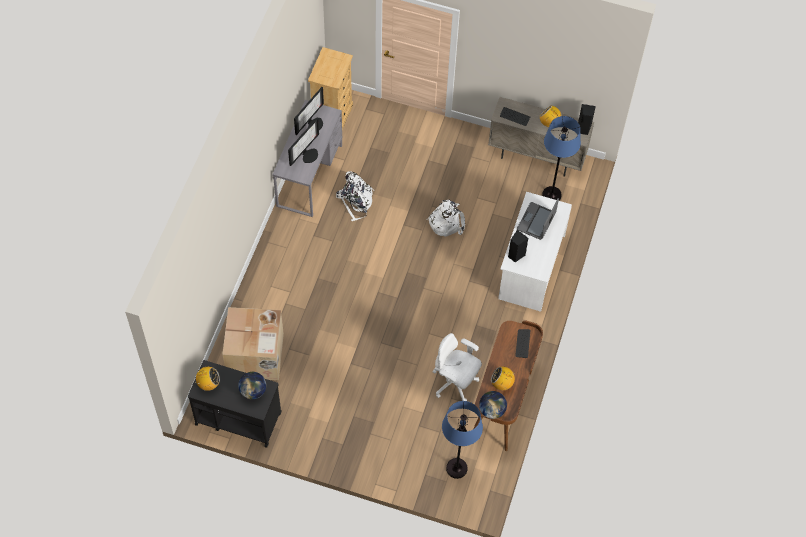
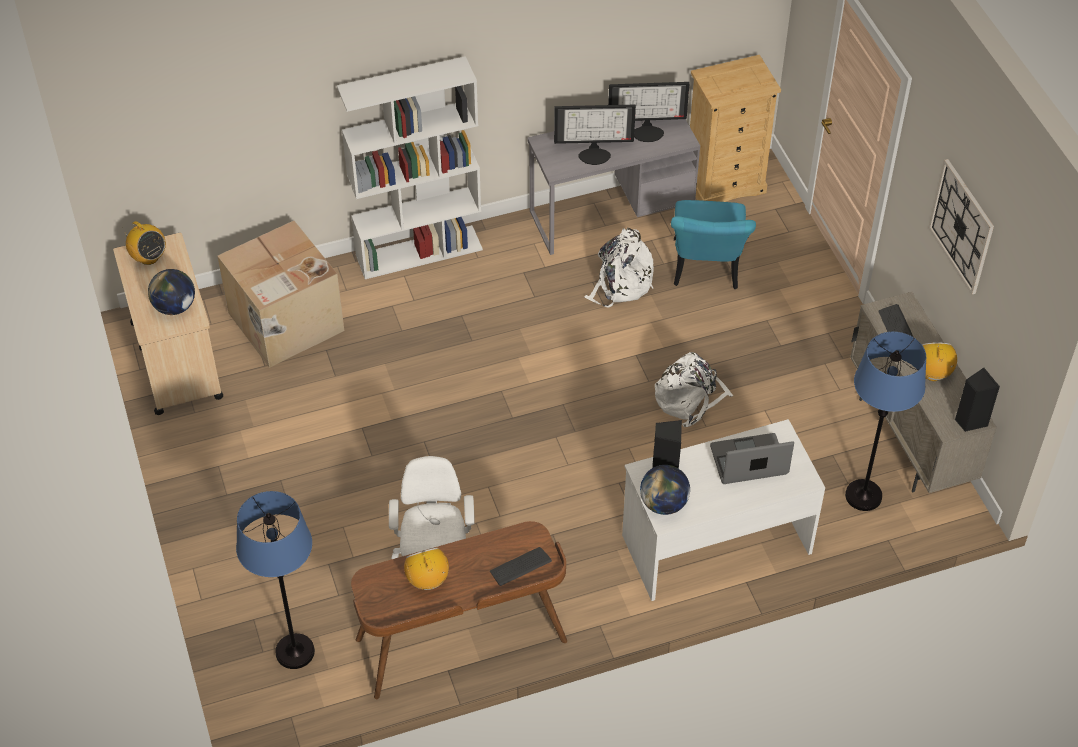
camera: 55 degrees right, 10 degrees down
(237, 418) = (176, 359): black cart -> beige cart
(261, 270) = (419, 252): none -> white bookcase
(378, 162) = (706, 271): none -> turquoise chair
(492, 410) = (371, 595): globe -> globe (664, 504)
(530, 55) = (961, 226): none -> wall clock

